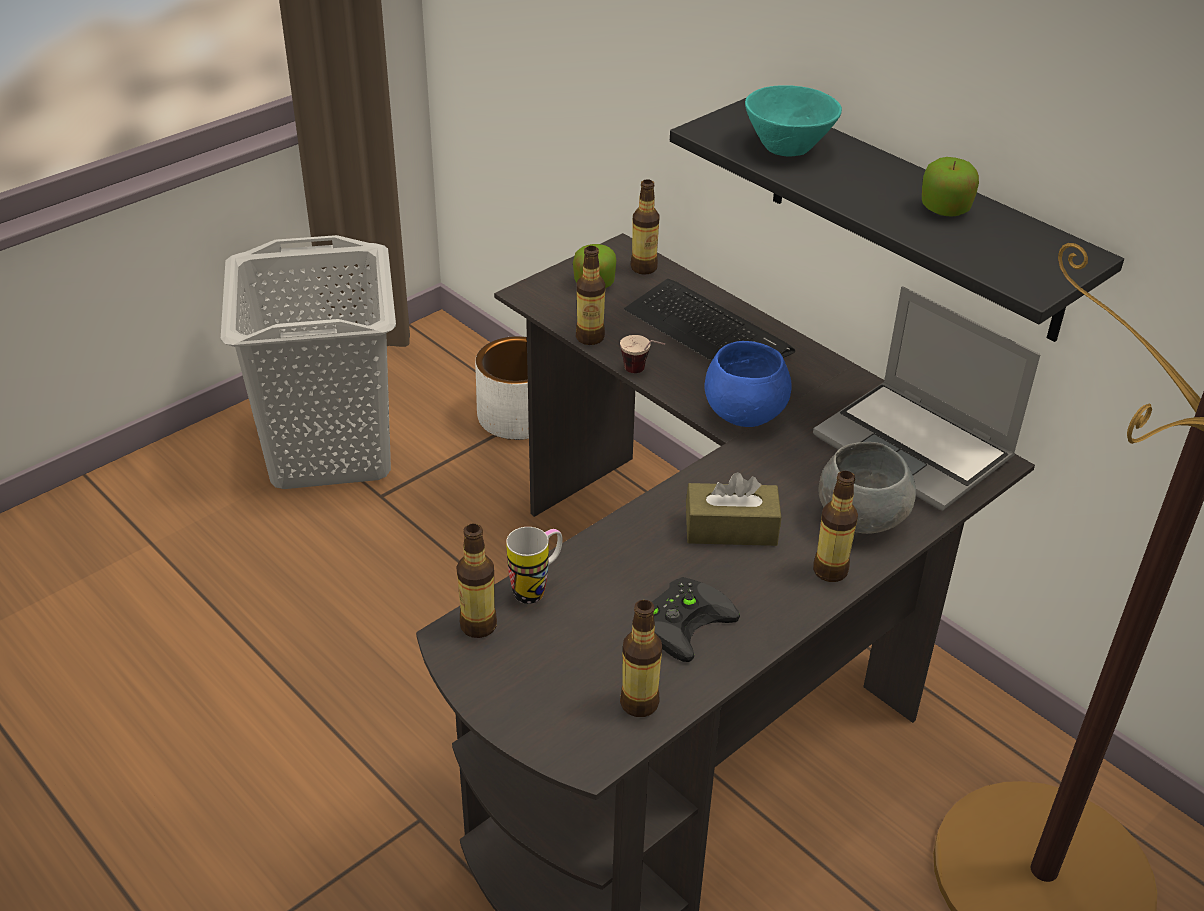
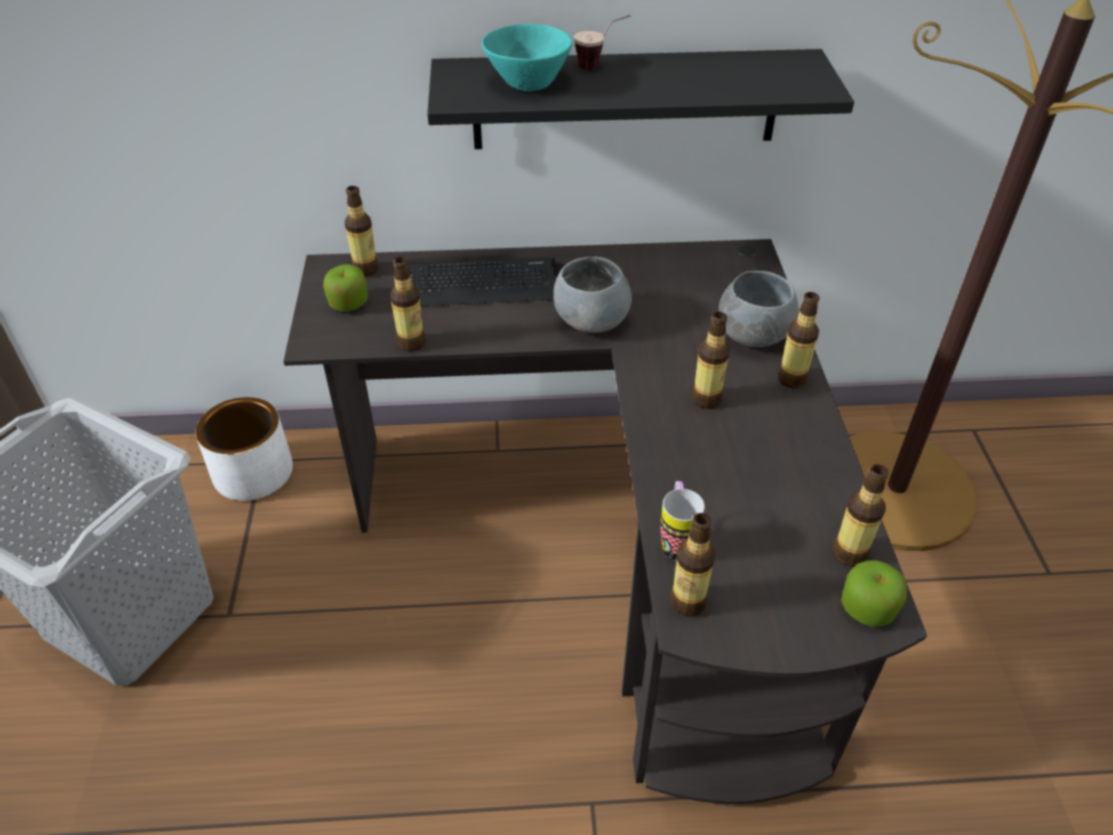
camera: 50 degrees left, 5 degrees up
(643, 373) = (488, 342): cup -> cup (600, 66)
(684, 619) = (780, 478): black game controller -> none
(731, 528) = (706, 399): brown tissue box -> bottle
(745, 413) = (591, 320): blue bowl -> grey bowl
(916, 448) = (709, 271): laptop -> none
(945, 209) = (692, 71): apple -> apple (867, 608)

